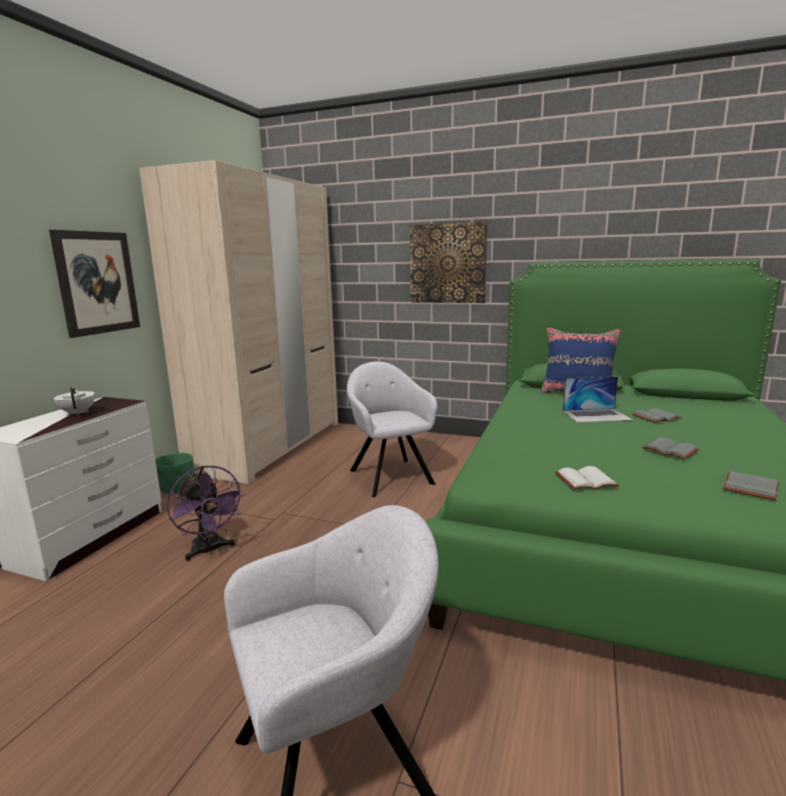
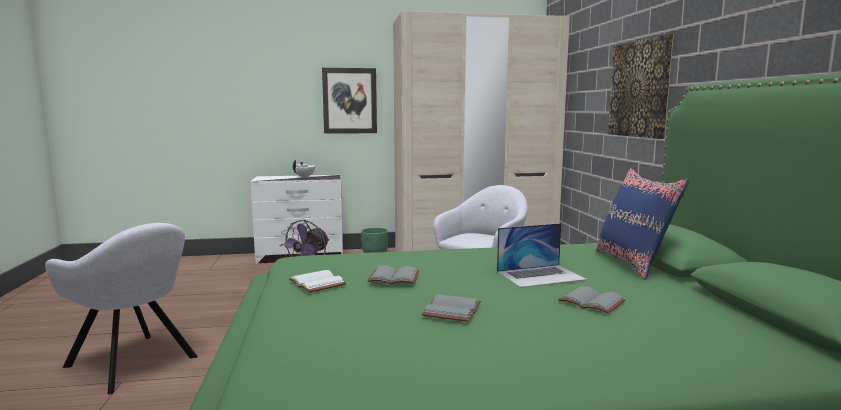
camera: 60 degrees right, 5 degrees down
(596, 415) = (541, 275): laptop -> laptop turned 75 degrees counterclockwise
(748, 486) = (360, 346): grey book -> grey book (395, 277)

